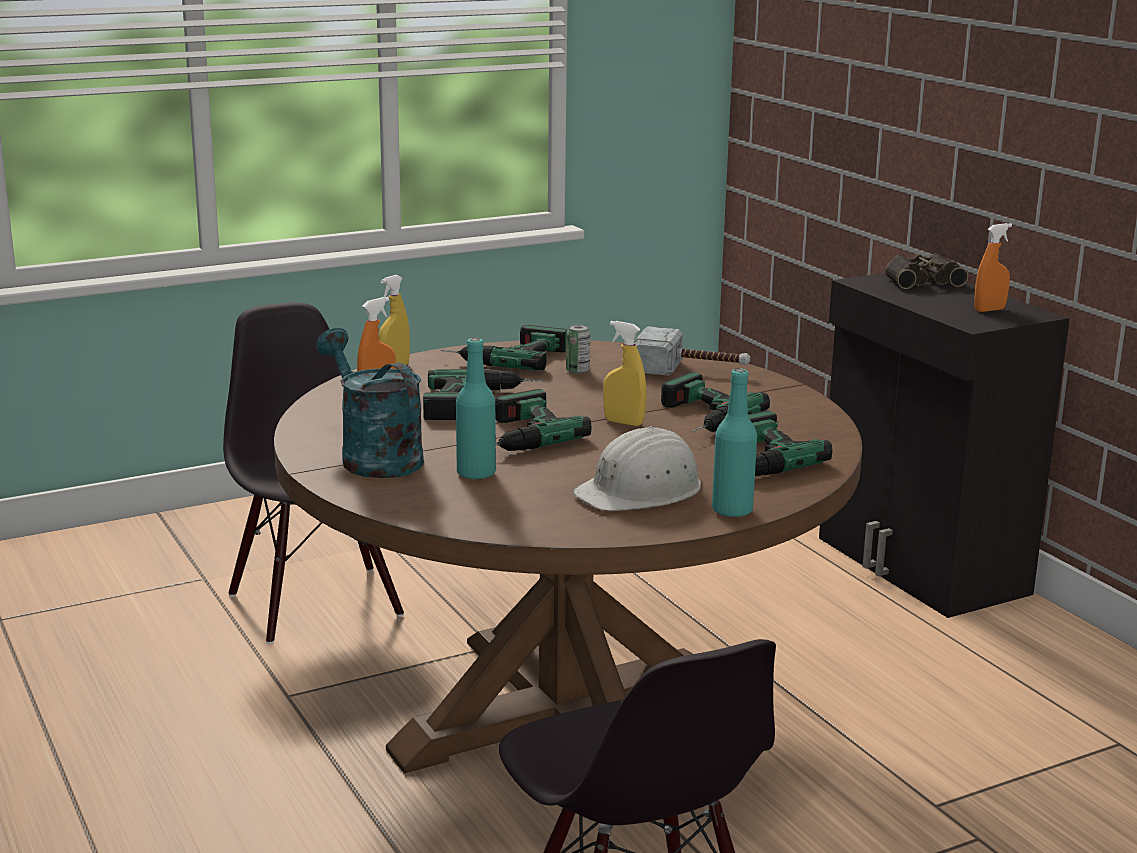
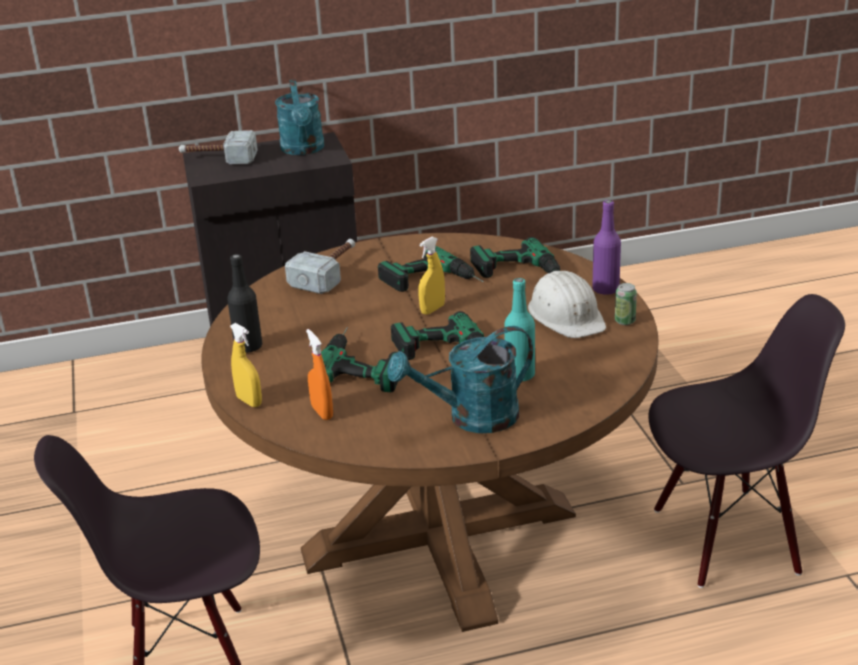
camera: 75 degrees left, 10 degrees up
(504, 356) = (248, 346): power drill -> black bottle
(577, 371) = (305, 317): can -> can (625, 321)
(732, 510) = (605, 289): turquoise bottle -> purple bottle
(921, 281) = (219, 158): binoculars -> hammer
(989, 310) = (303, 150): orange spray bottle -> turquoise watering can

